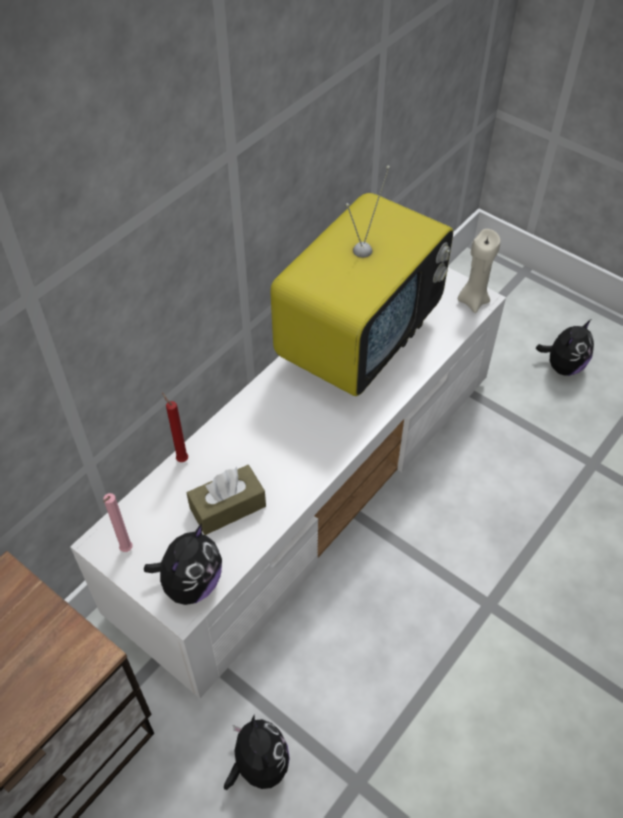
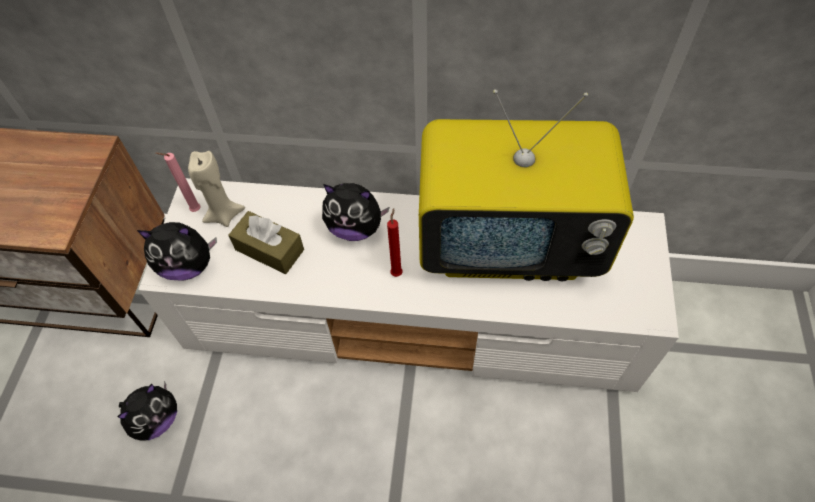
camera: 60 degrees right, 5 degrees up
(181, 458) = (295, 194): red candle -> red candle (397, 272)
(473, 300) = (645, 310): beige candle -> beige candle (224, 215)
(563, 366) = (722, 461): plush toy -> plush toy (355, 228)

